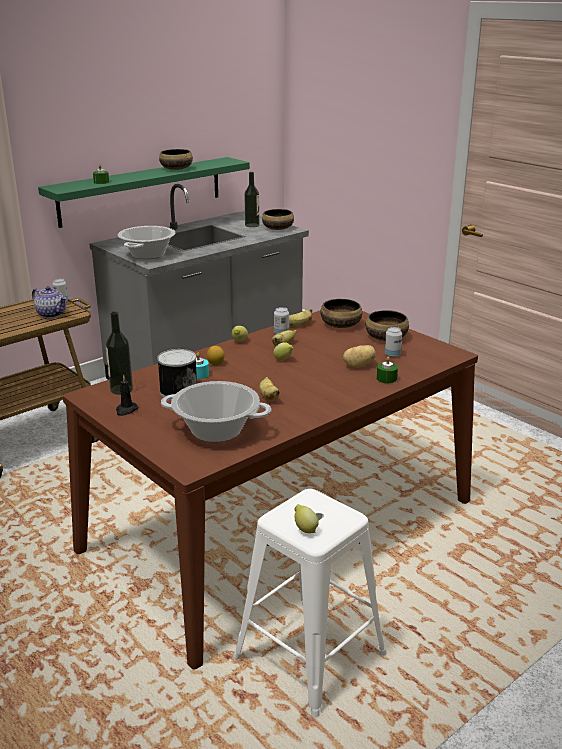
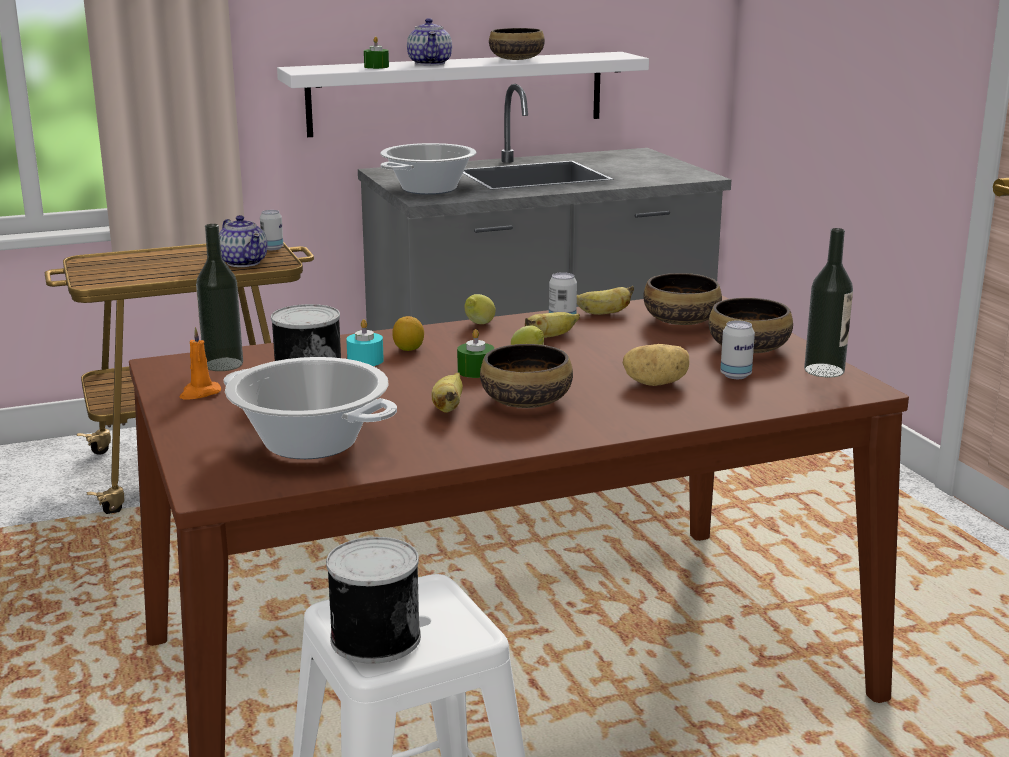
camera: 20 degrees right, 5 degrees down
(126, 410) = (199, 393): black candle -> orange candle
(130, 176) = (430, 63): none -> teapot
(142, 191) = (458, 93): green shelf -> white shelf
(252, 225) = (640, 166): bottle -> bottle (824, 370)
(278, 228) = (680, 173): bowl -> bowl (527, 401)
(305, 529) = (373, 637): lemon -> can
(386, 378) = (690, 409): green candle -> green candle (476, 371)

